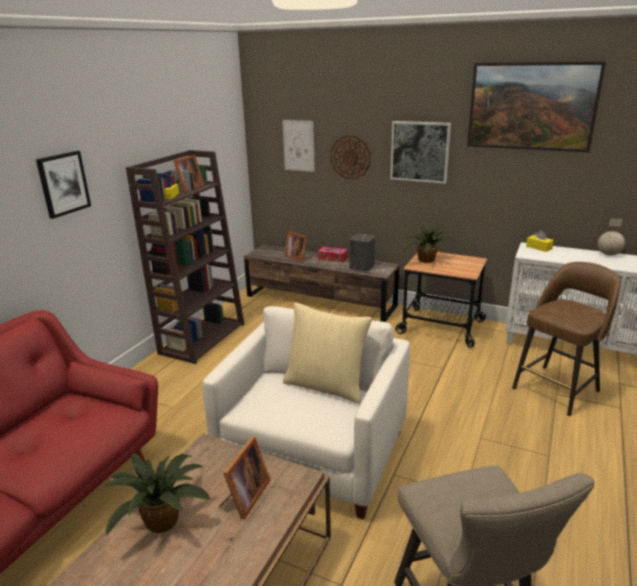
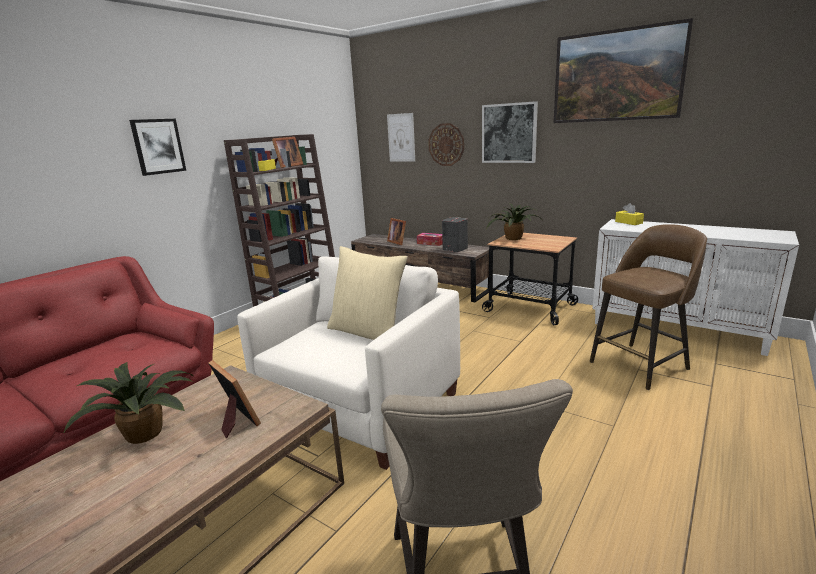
camera: 10 degrees right, 5 degrees down
(244, 497) = (235, 420): picture frame -> picture frame turned 75 degrees counterclockwise
(609, 254) = (705, 227): globe -> none

